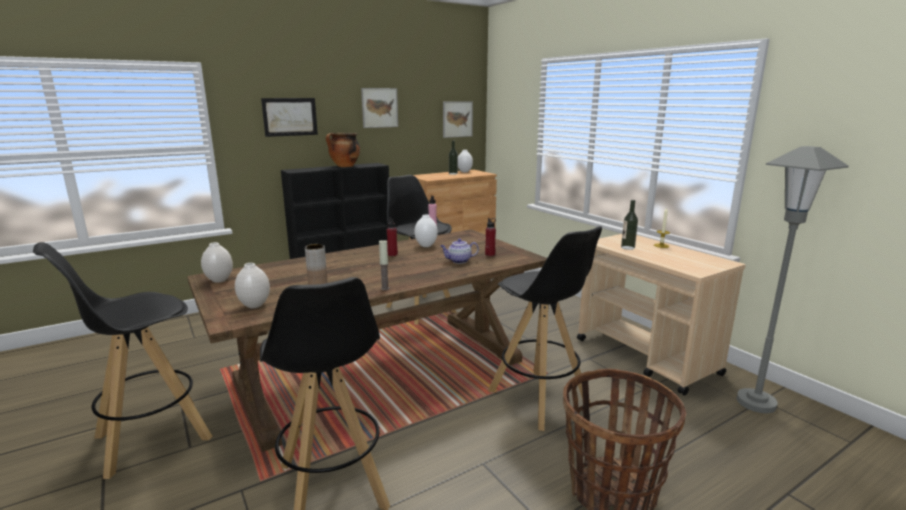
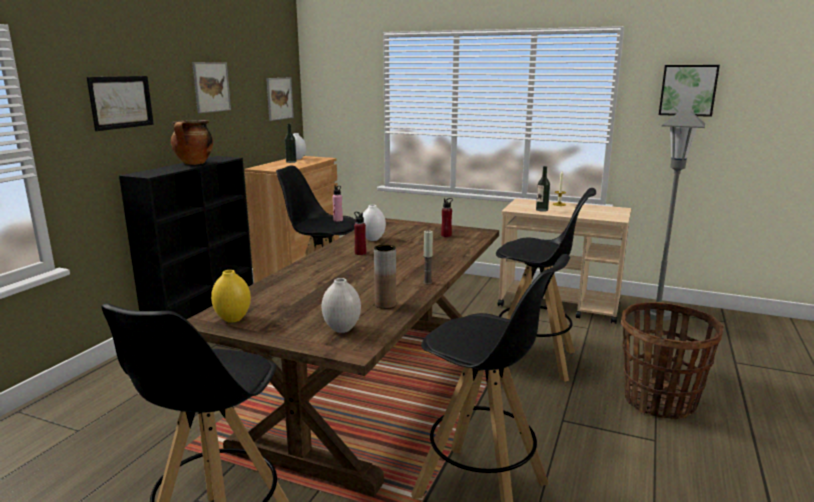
camera: 35 degrees left, 0 degrees up
(219, 280) = (233, 319): white vase -> yellow vase
(459, 261) = (434, 246): teapot -> none
(846, 120) = (688, 90): none -> picture

